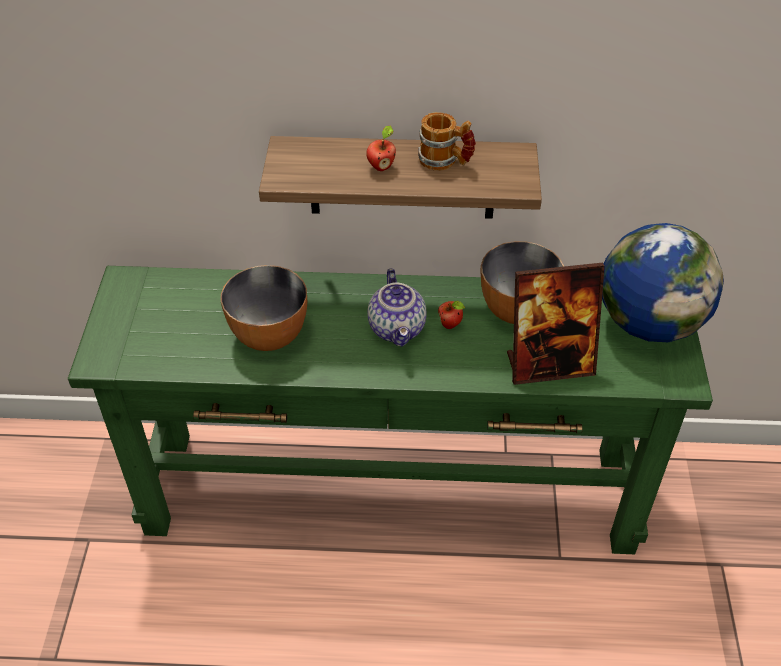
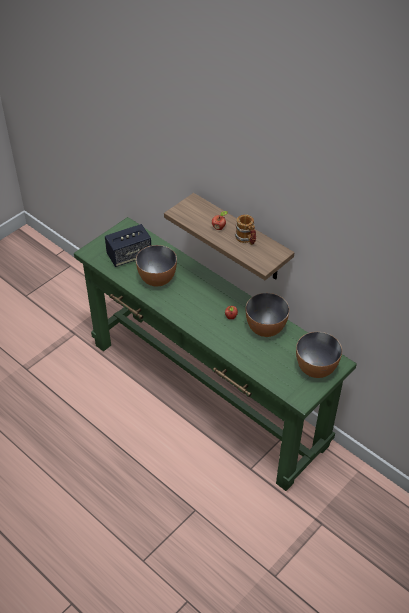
camera: 40 degrees right, 0 degrees up
(179, 325) = (129, 256): none -> speaker
(398, 329) = (208, 306): teapot -> none
(549, 365) = (252, 358): picture frame -> none
(649, 323) = (316, 369): globe -> bowl

